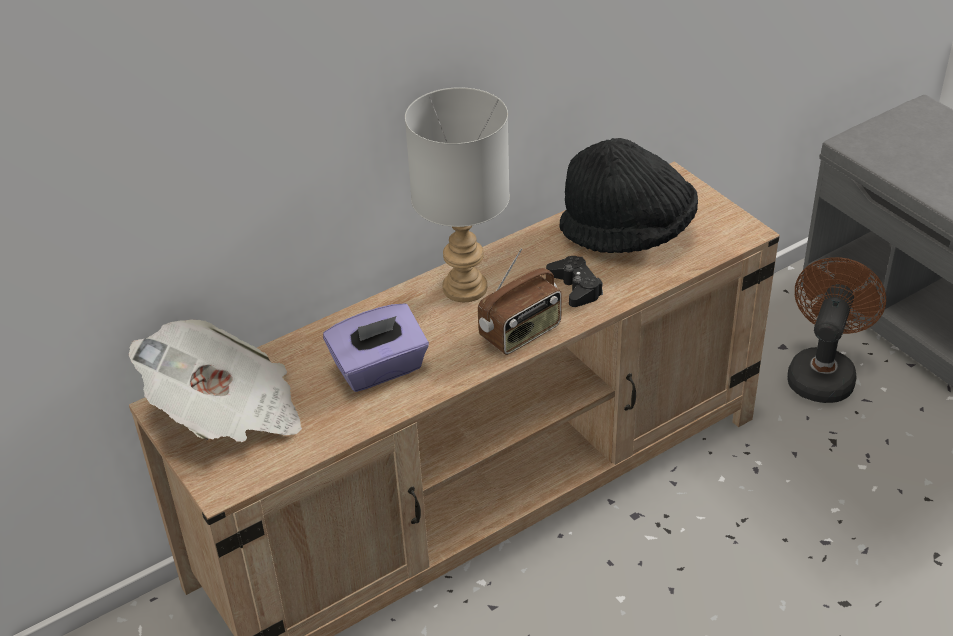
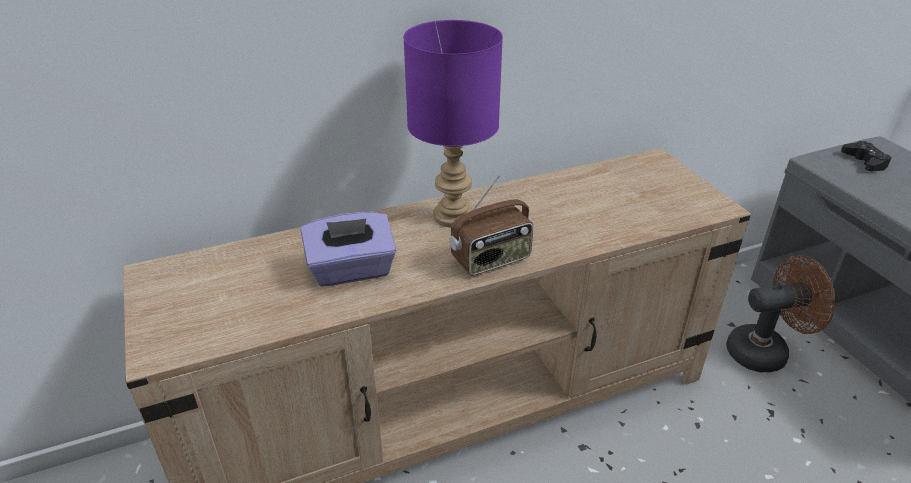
camera: 10 degrees right, 5 degrees down
(227, 414) = (199, 287): newspaper -> none
(464, 286) = (453, 215): grey table lamp -> purple table lamp
(575, 287) = (552, 229): black game controller -> black game controller (865, 161)
(628, 233) = (610, 194): black hat -> none
(822, 373) = (765, 351): brown fan -> brown fan turned 45 degrees clockwise

